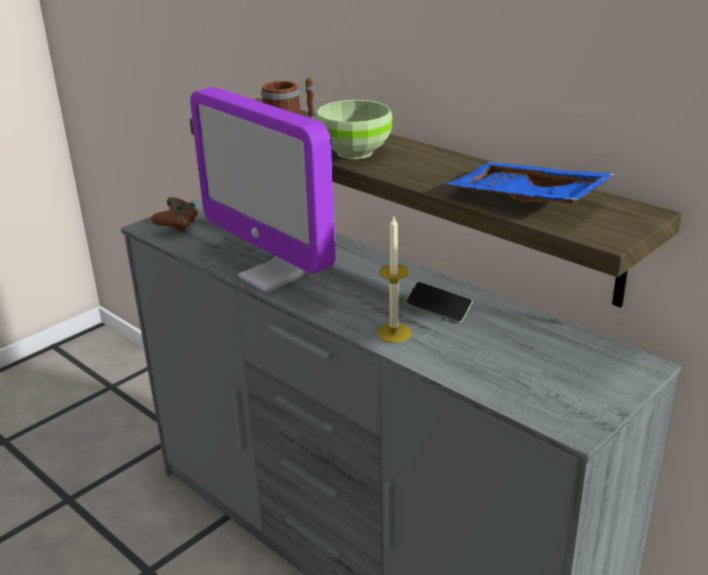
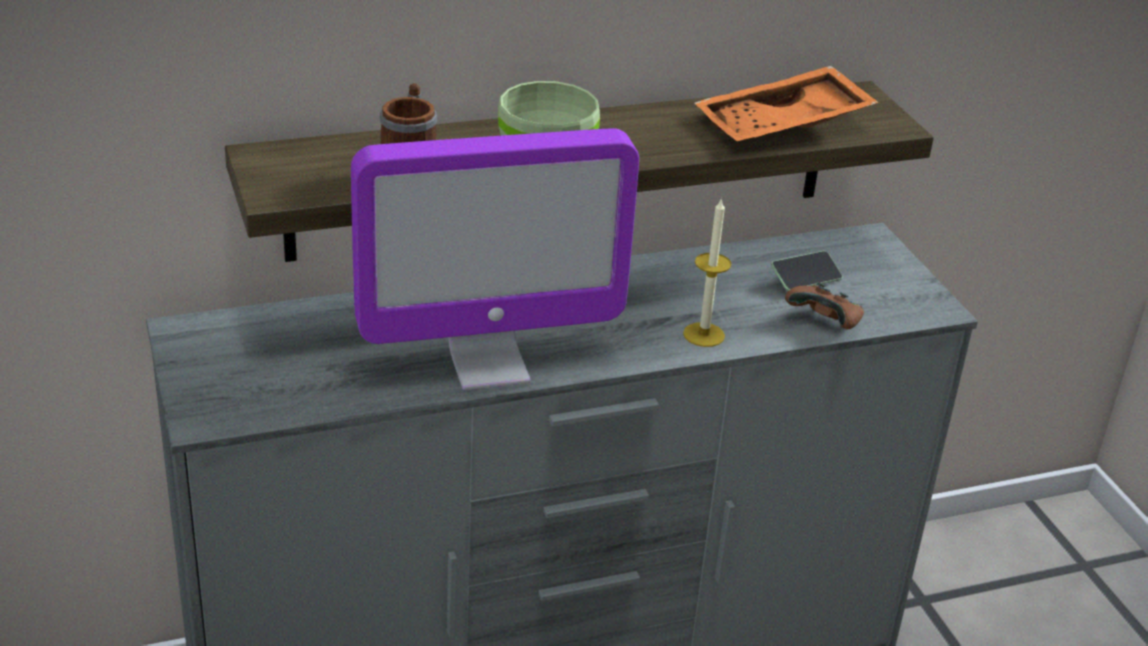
camera: 65 degrees left, 5 degrees up
(177, 226) = (238, 394): brown game controller -> brown game controller (825, 323)
(438, 310) = (680, 292): phone -> phone (805, 280)
(525, 201) = (784, 126): blue tray -> orange tray

